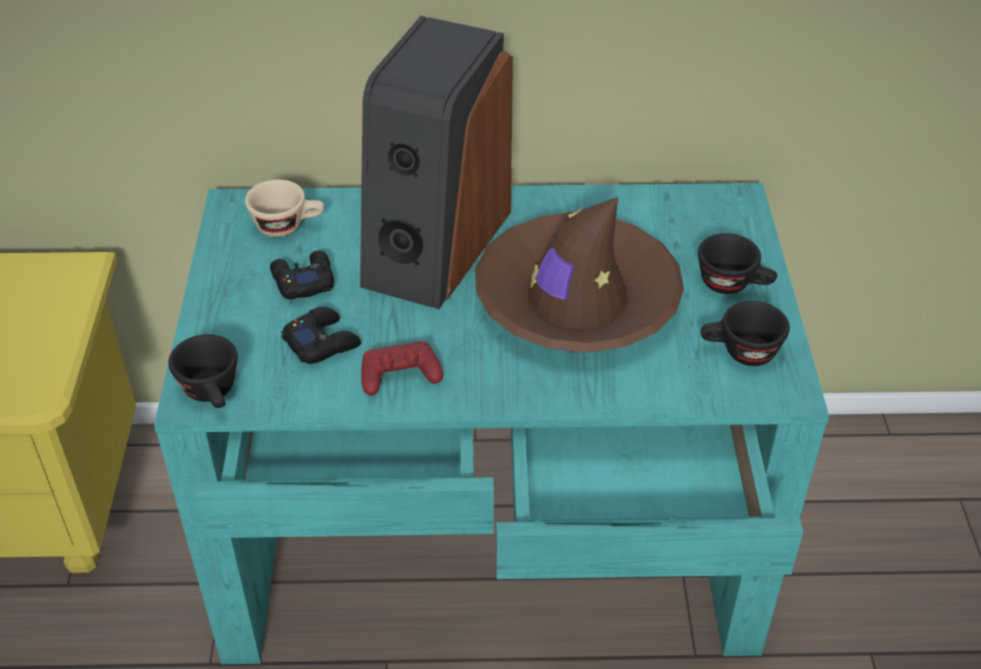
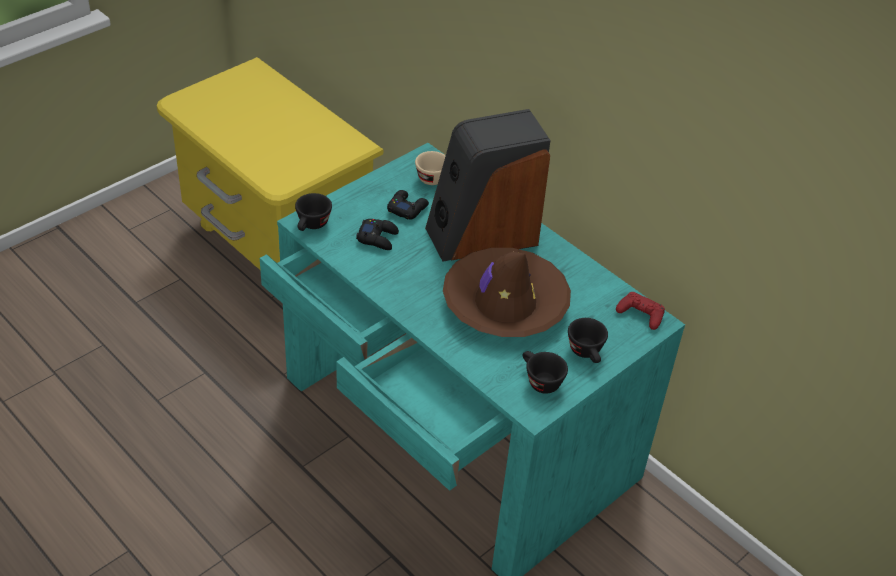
camera: 45 degrees right, 0 degrees up
(400, 375) = (387, 274): red game controller -> red game controller (640, 314)

